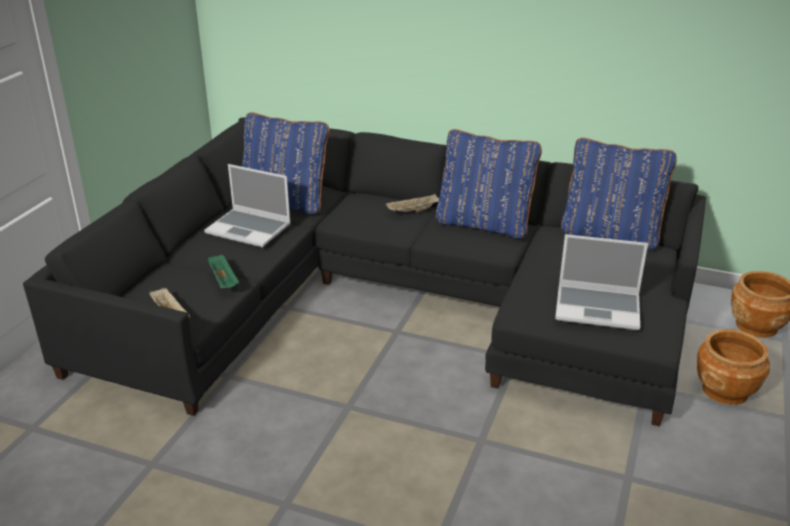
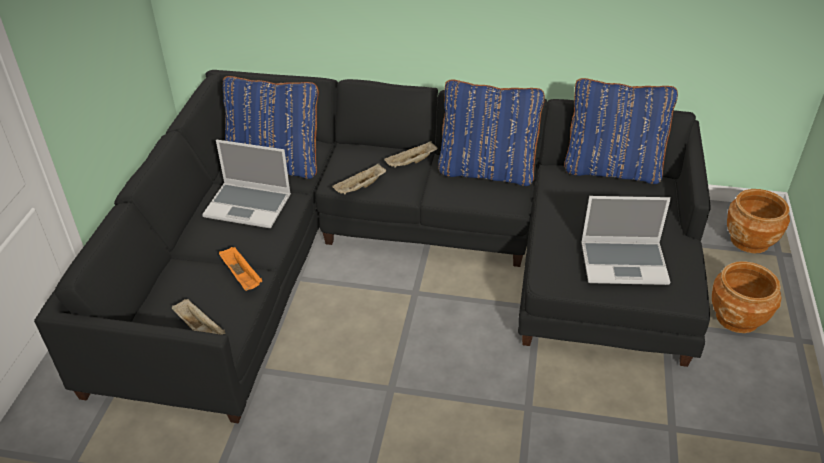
camera: 10 degrees left, 10 degrees up
(224, 281) = (242, 277): green tray -> orange tray
(357, 226) = (360, 187): none -> beige tray

